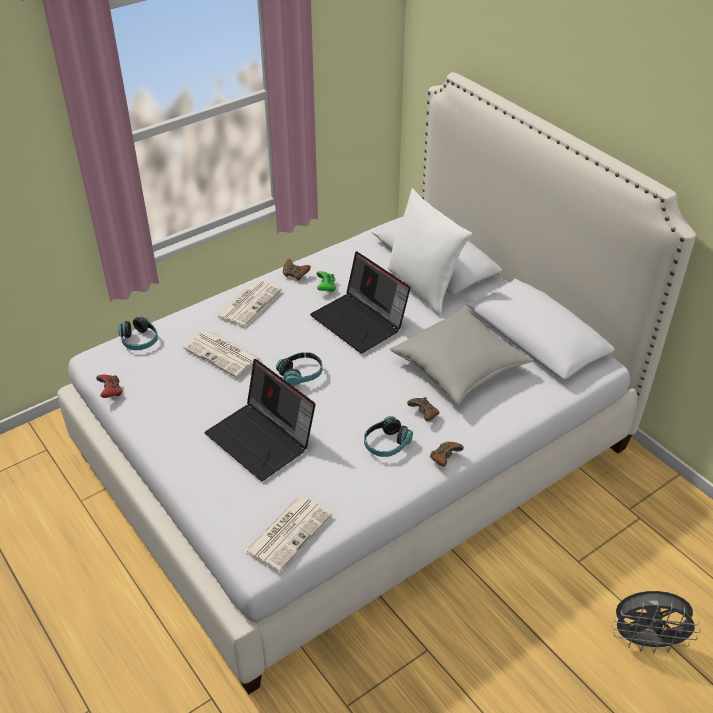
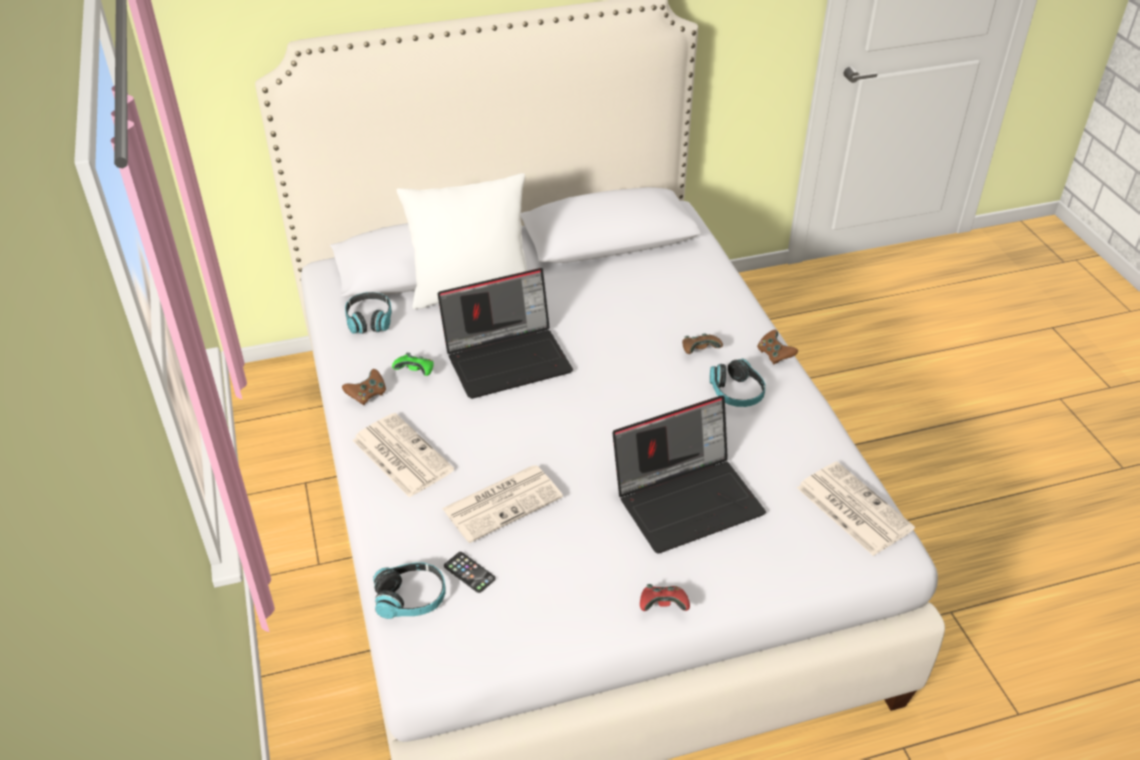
camera: 70 degrees left, 0 degrees up
(111, 392) = (516, 653): red game controller -> red game controller (663, 606)
(162, 356) = (469, 572): none -> phone
(301, 374) = (582, 435): headphones -> headphones (369, 320)
(459, 367) = (633, 304): grey pillow -> none
(646, 641) = (900, 370): grey fan -> none

